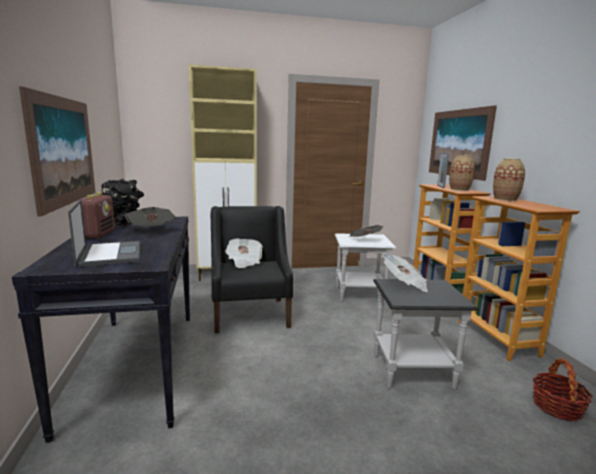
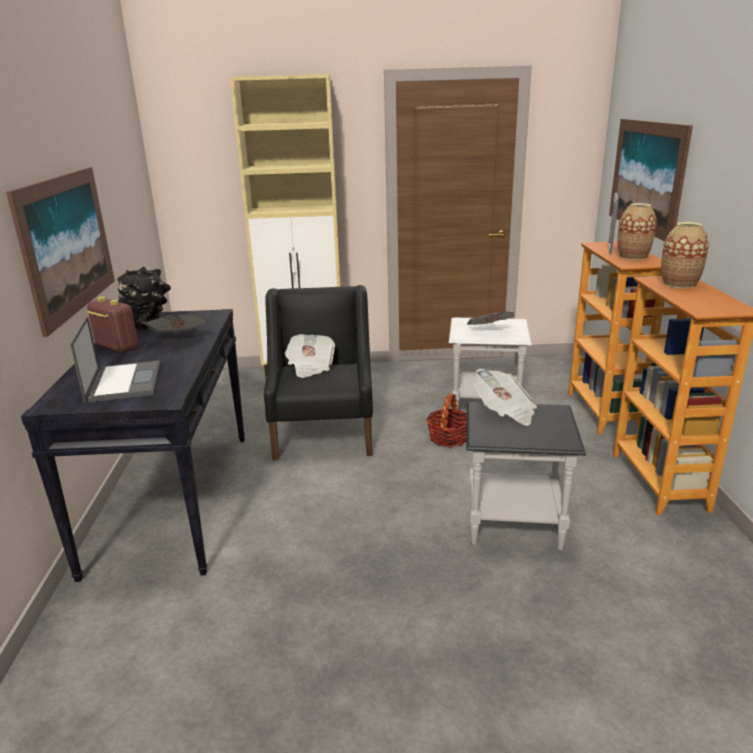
camera: 10 degrees right, 10 degrees up
(98, 234) = (116, 347): radio -> radio turned 60 degrees counterclockwise
(557, 407) = (690, 581): basket -> basket (448, 437)

